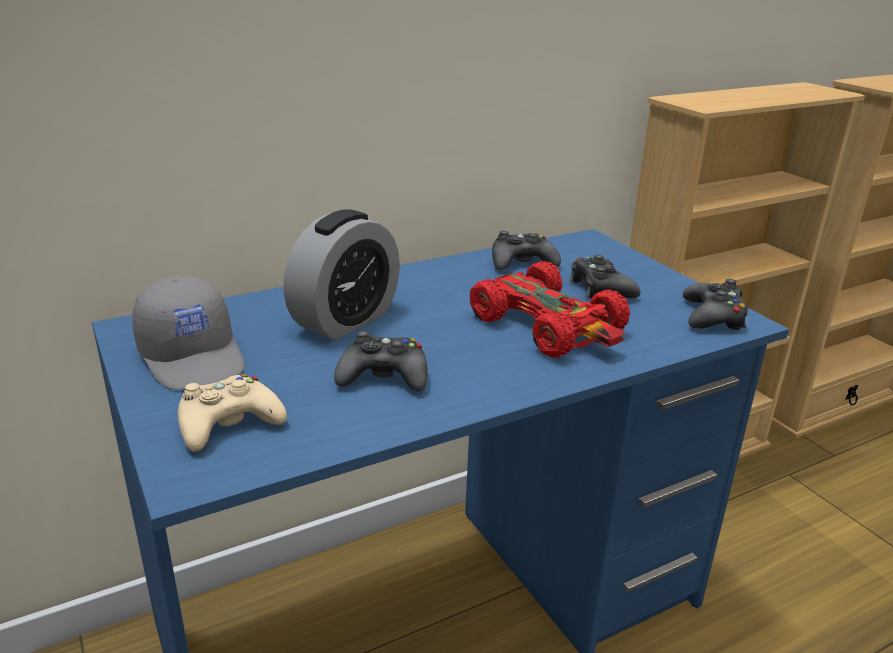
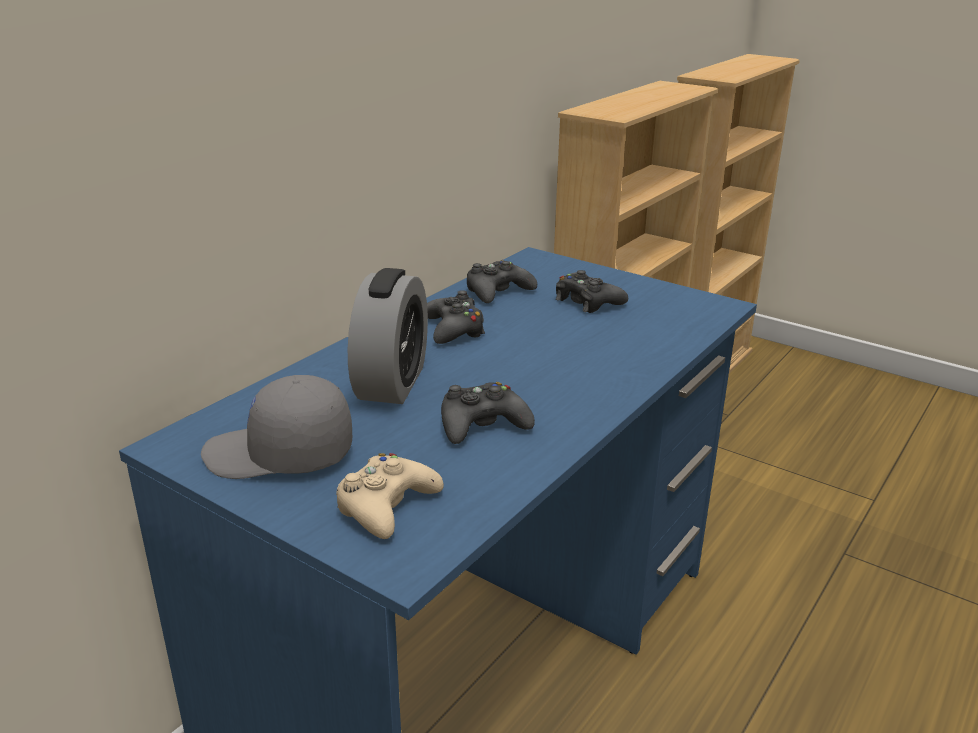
camera: 25 degrees left, 0 degrees up
(194, 357) = (279, 455): grey cap -> grey cap turned 150 degrees clockwise
(549, 326) = (577, 344): red toy car -> none
(712, 317) = (695, 307): black game controller -> black game controller (453, 329)

